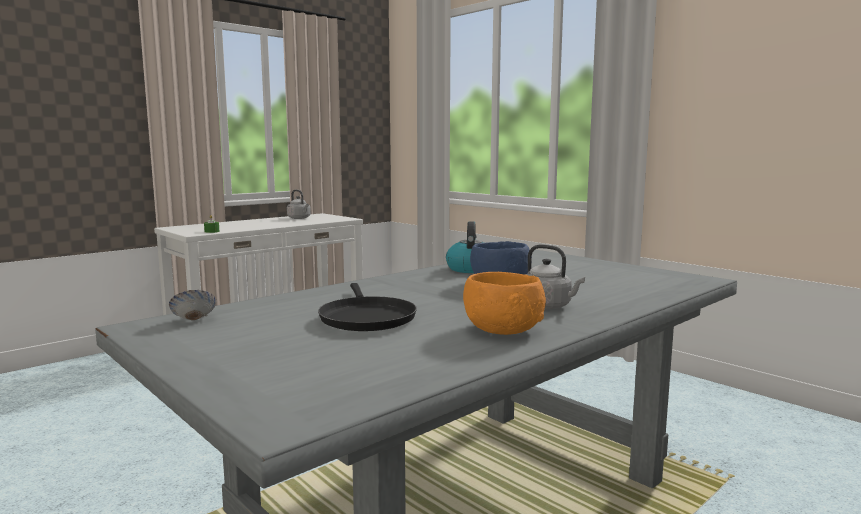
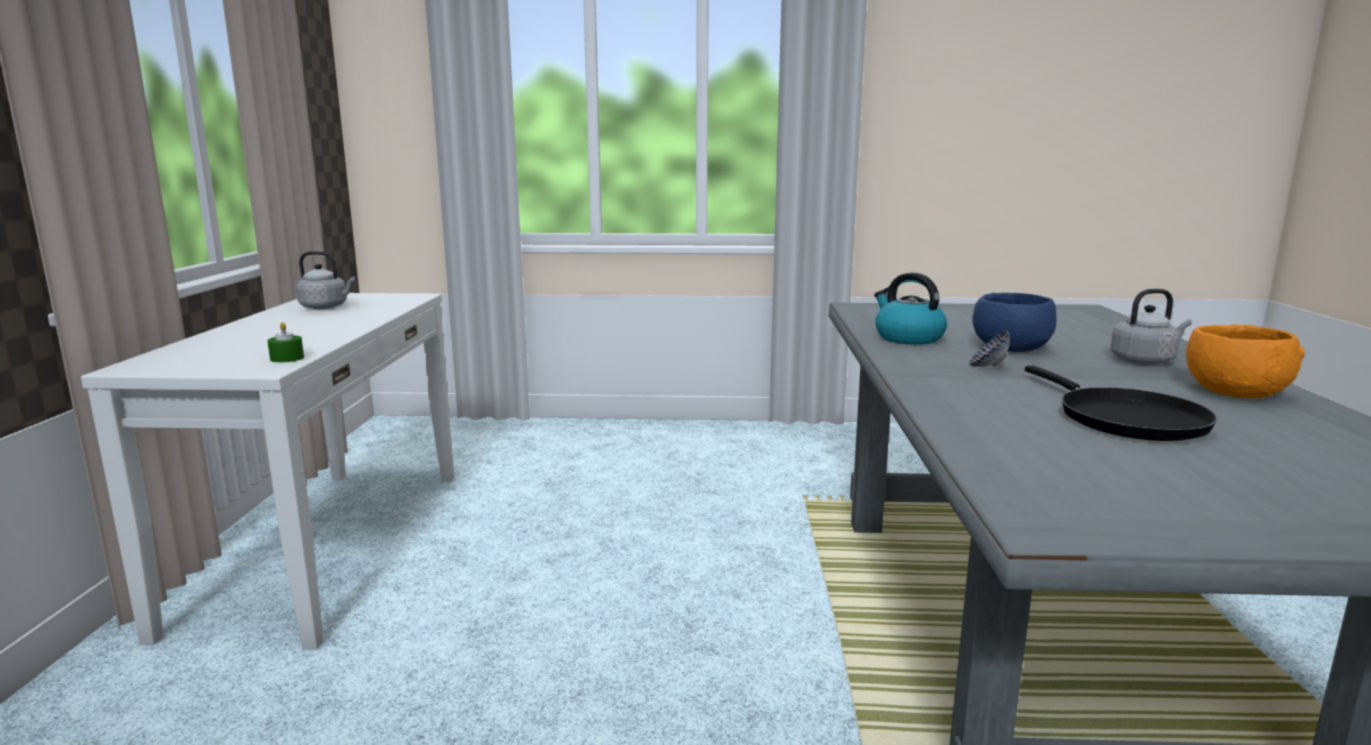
camera: 45 degrees left, 5 degrees up
(194, 320) = (1040, 490): bowl -> bowl (987, 367)
(366, 317) = (1124, 419): black frying pan -> black frying pan turned 45 degrees clockwise

